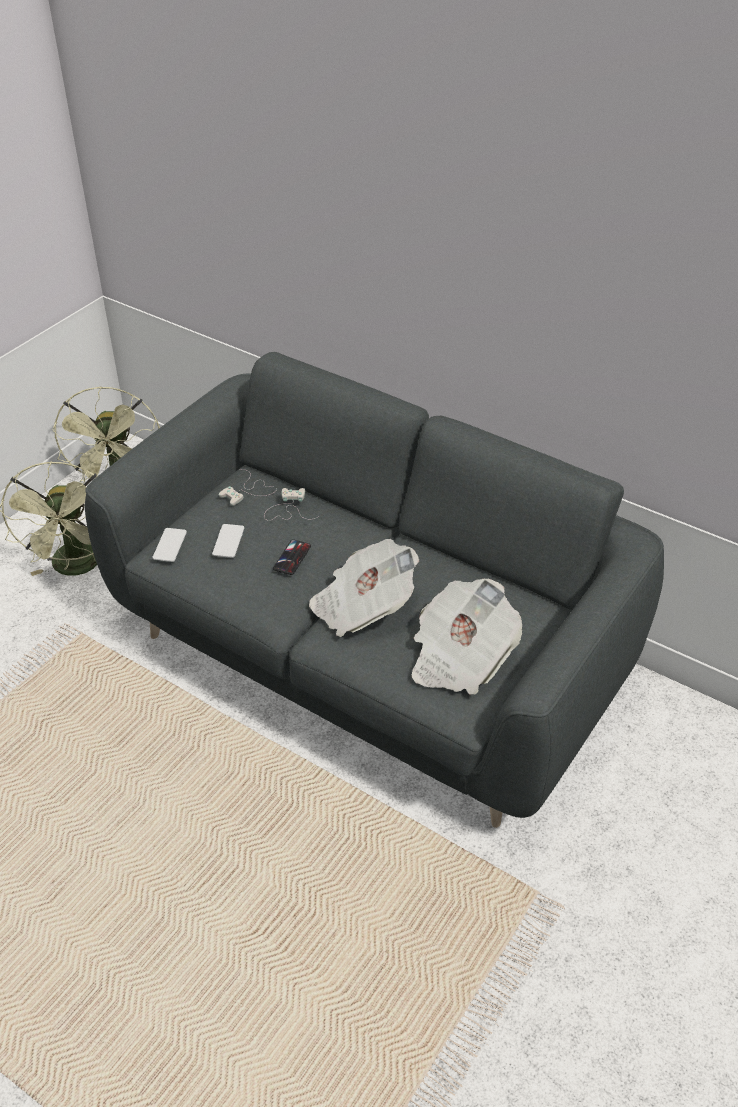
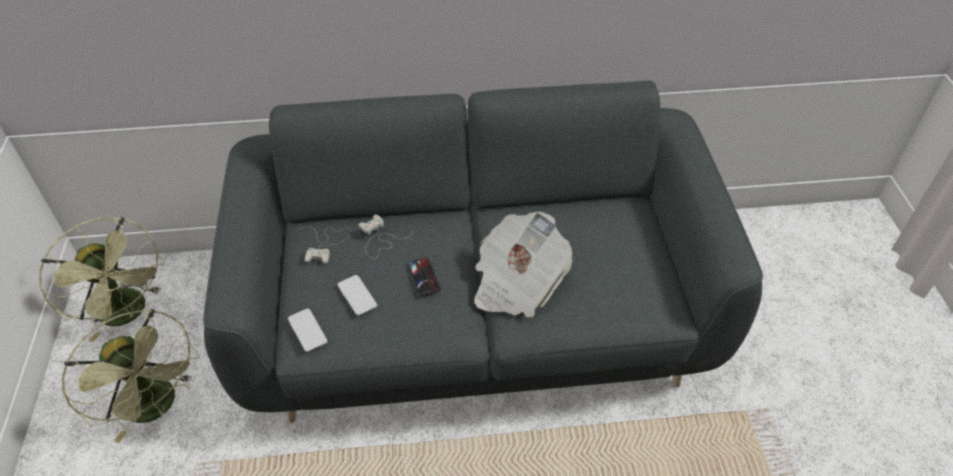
camera: 40 degrees left, 5 degrees up
(460, 657) = (624, 276): newspaper -> none

